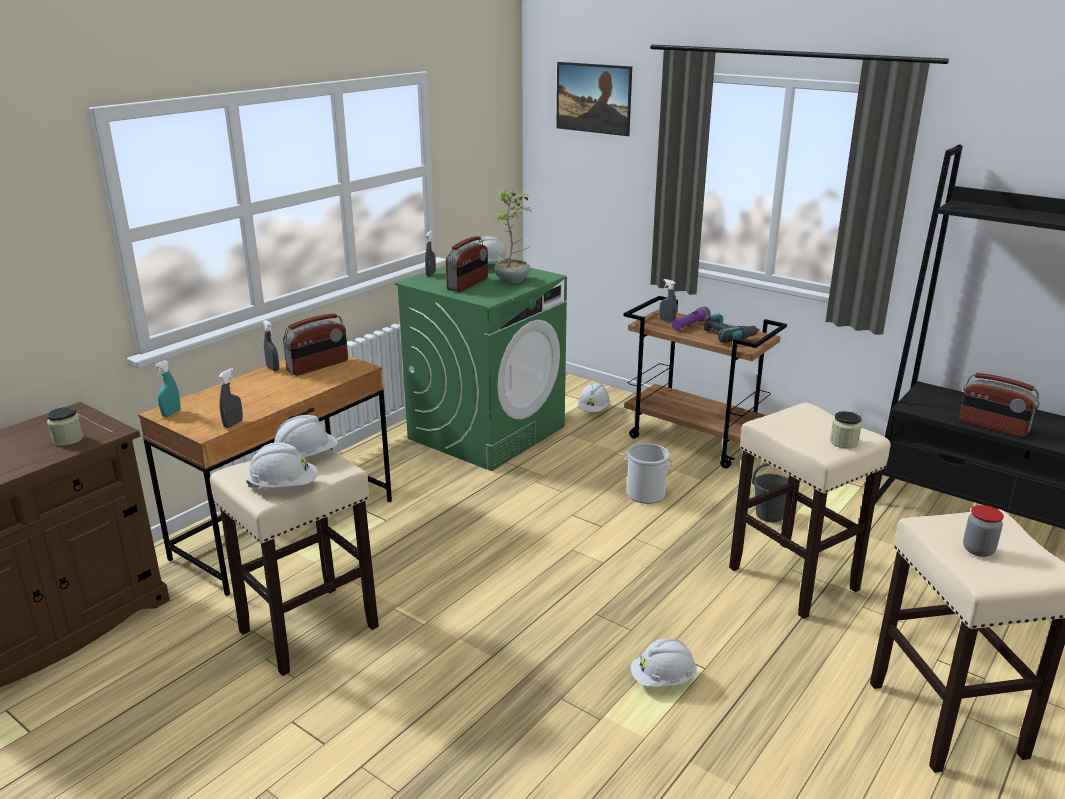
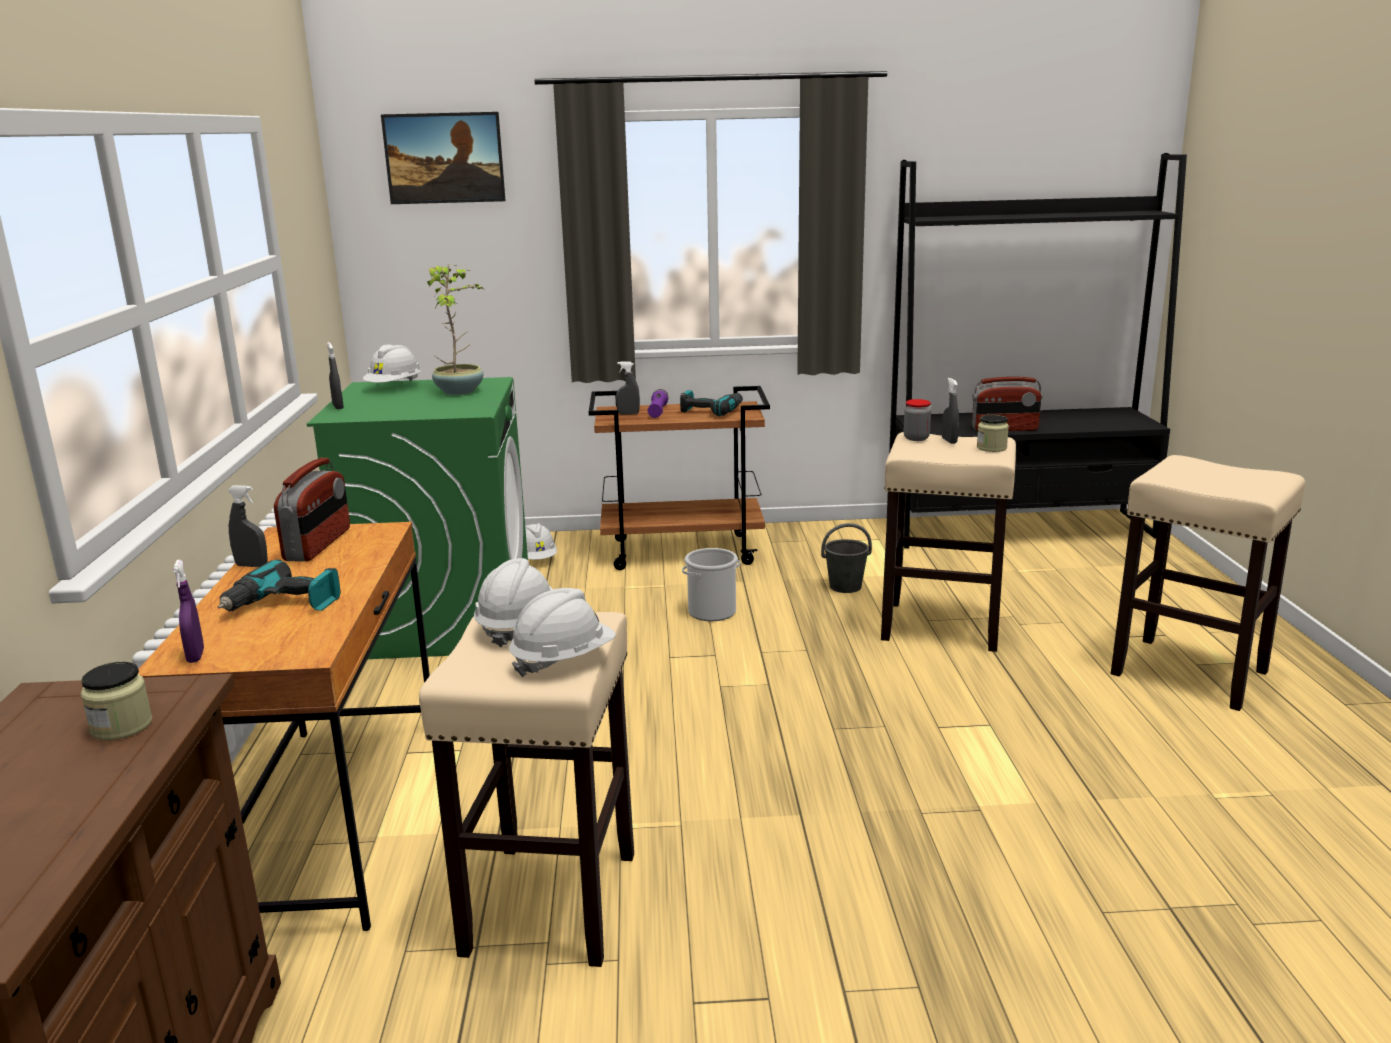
camera: 40 degrees left, 5 degrees down
(171, 413) = (195, 656): turquoise spray bottle -> purple spray bottle
(233, 424) = (332, 632): grey spray bottle -> grey spray bottle (949, 441)
(244, 399) = (284, 605): none -> power drill
(468, 284) = (414, 405): radio -> none
(663, 679) = (974, 750): white hard hat -> none
(978, 550) = (1217, 481): jar -> jar (916, 438)

